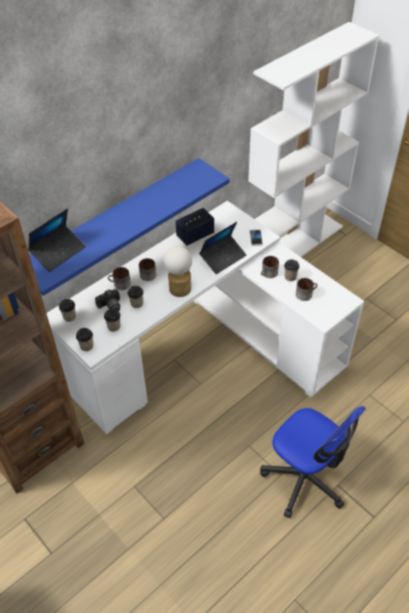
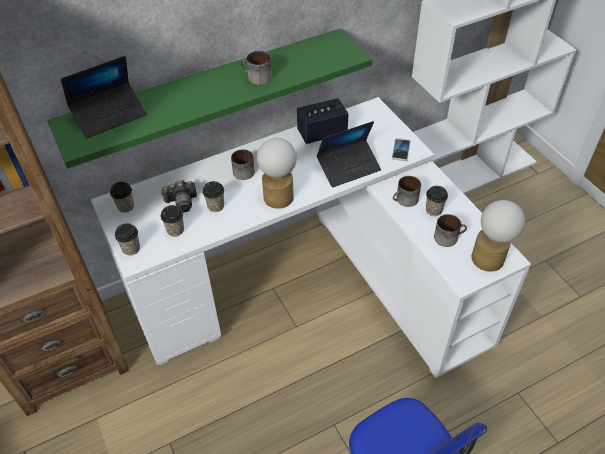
camera: 15 degrees right, 0 degrees up
(115, 222) = (207, 93): blue shelf -> green shelf
(120, 284) = (204, 177): mug -> mug (256, 77)
(337, 301) = (491, 256): none -> table lamp

